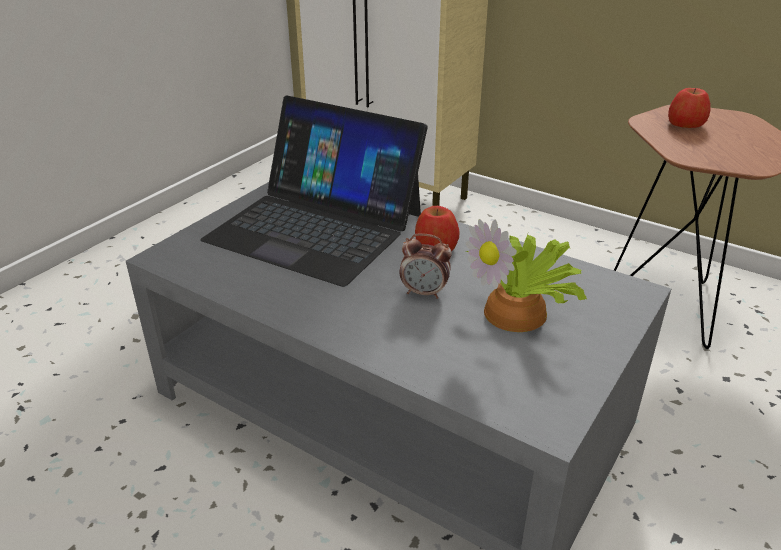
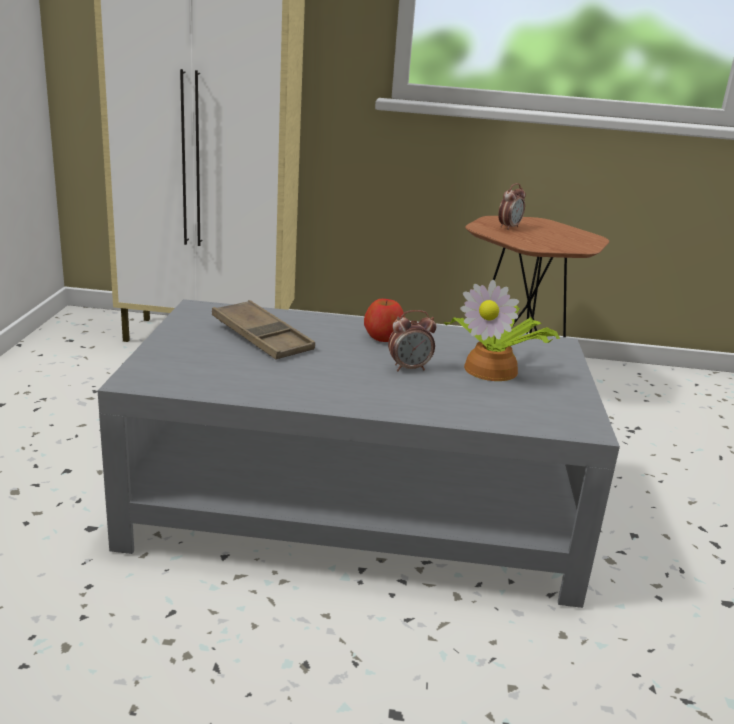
camera: 30 degrees left, 10 degrees down
(316, 226) = (262, 337): laptop -> brown tray
(685, 124) = (509, 227): apple -> alarm clock

